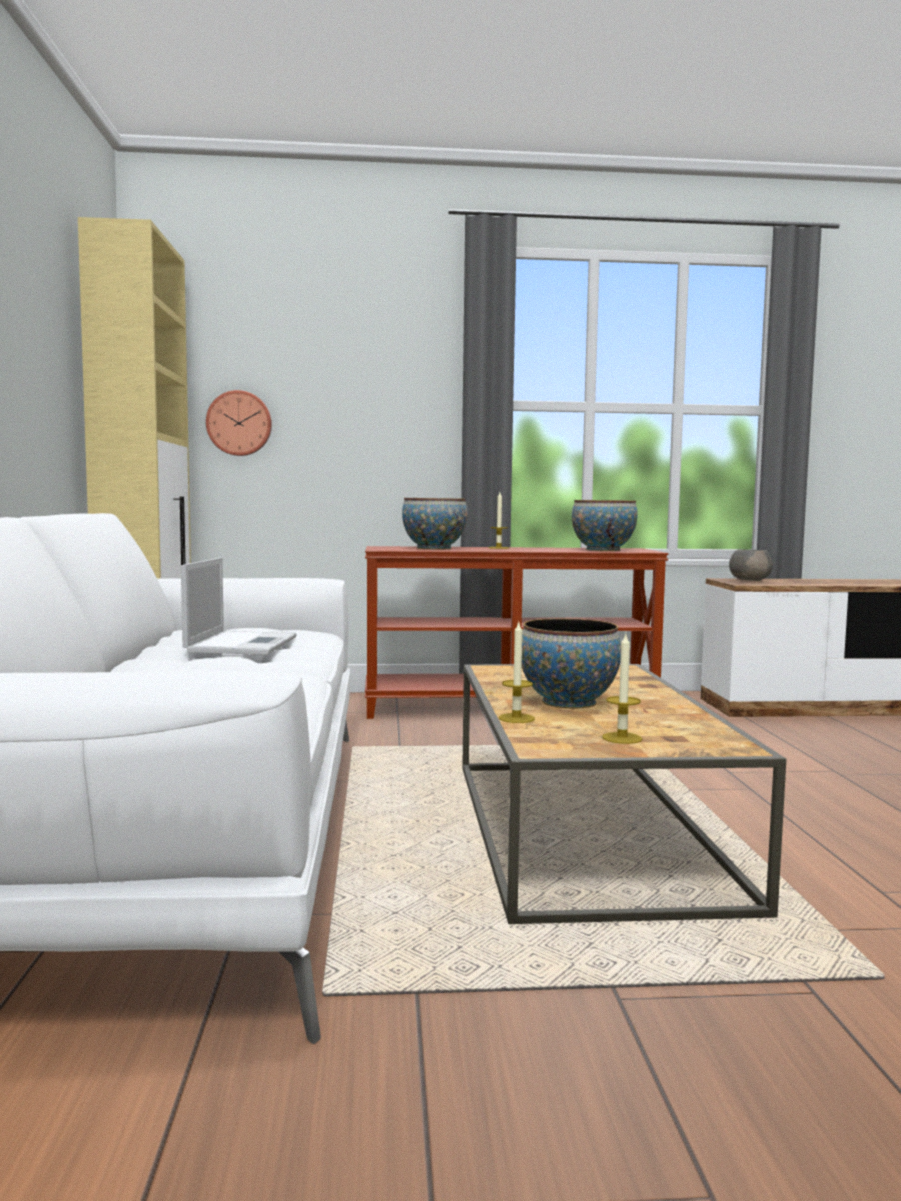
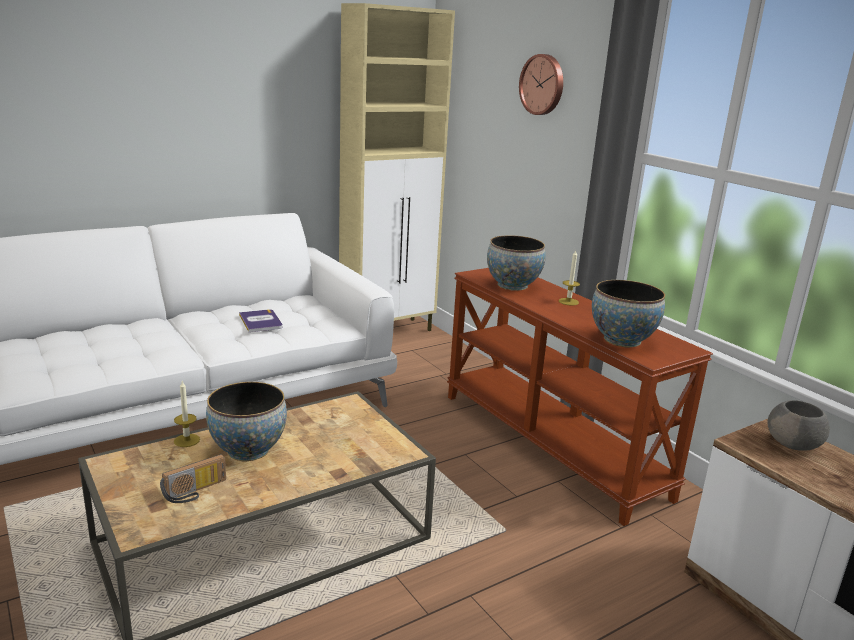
camera: 60 degrees right, 15 degrees up
(239, 423) = (476, 142): wall clock -> wall clock (543, 84)
(242, 644) = (260, 321): laptop -> book
(622, 738) = (148, 485): candle -> none
(654, 724) = (196, 492): none -> radio

